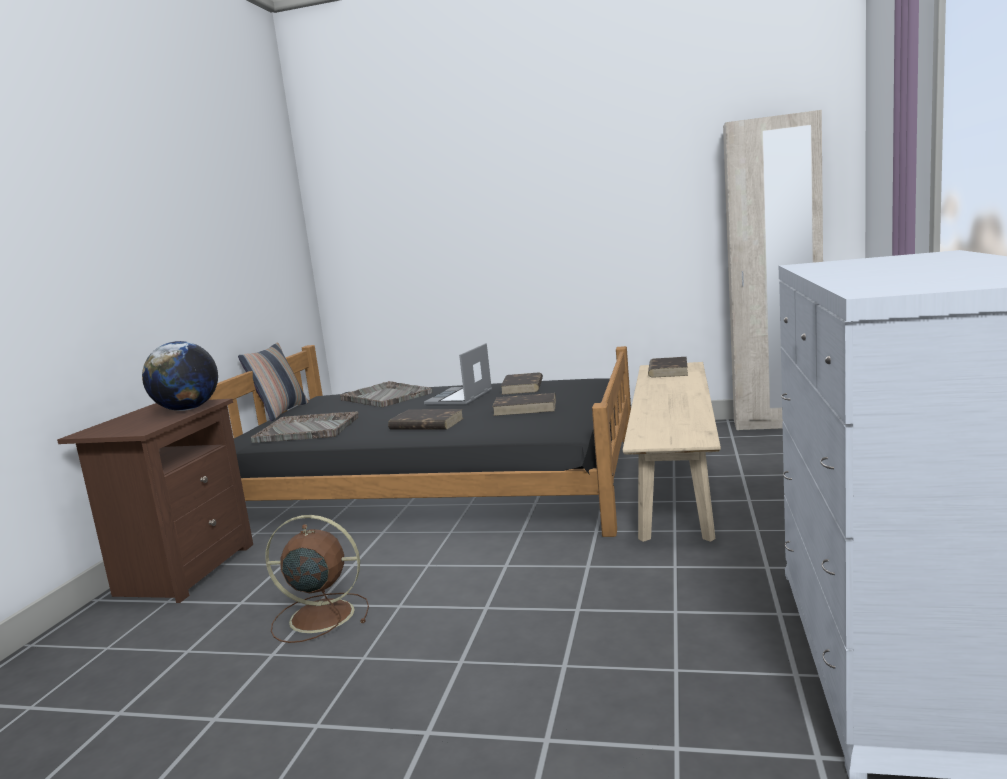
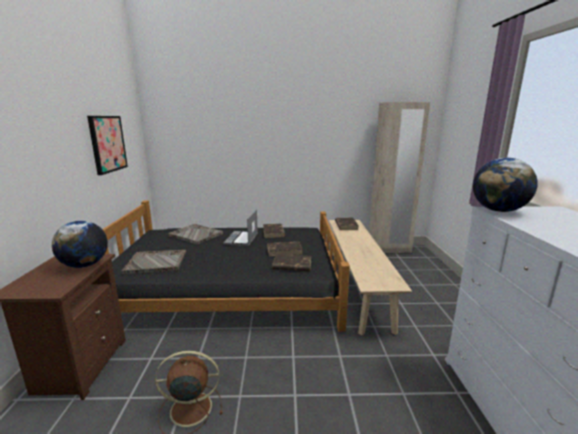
camera: 15 degrees left, 5 degrees up
(240, 246) = (107, 144): none -> picture
(281, 412) = (131, 244): pillow -> none
(426, 424) = (231, 261): brown book -> brown book (291, 265)
(814, 264) = (498, 210): none -> globe

